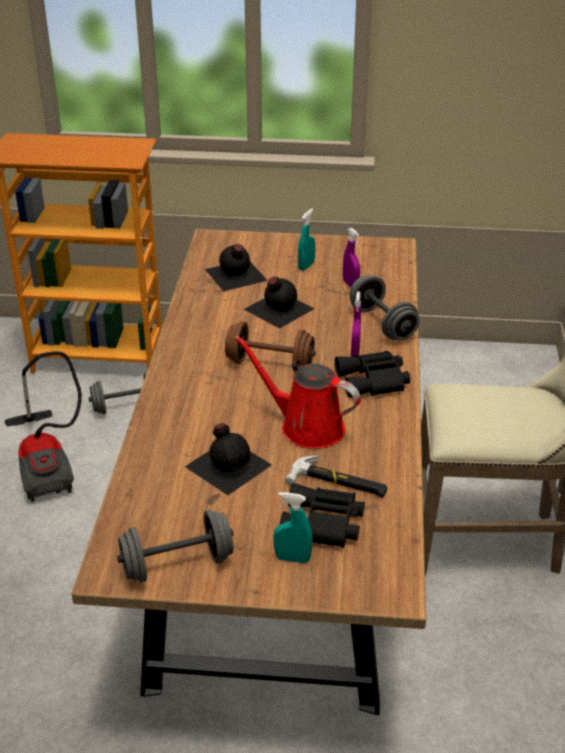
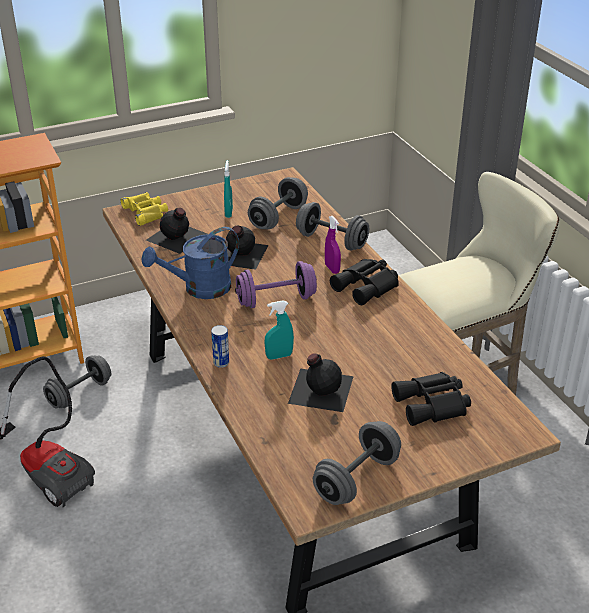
camera: 30 degrees left, 0 degrees up
(161, 405) = (221, 363): none -> can
(209, 330) = (199, 289): none -> blue watering can
(230, 243) = (146, 212): none -> yellow binoculars
(270, 364) = (276, 300): brown dumbbell -> purple dumbbell
(292, 558) = (435, 438): turquoise spray bottle -> turquoise spray bottle (279, 356)
(306, 426) = (350, 338): red watering can -> none
(338, 483) = (414, 371): hammer -> none
(350, 284) = (278, 217): purple spray bottle -> grey dumbbell

